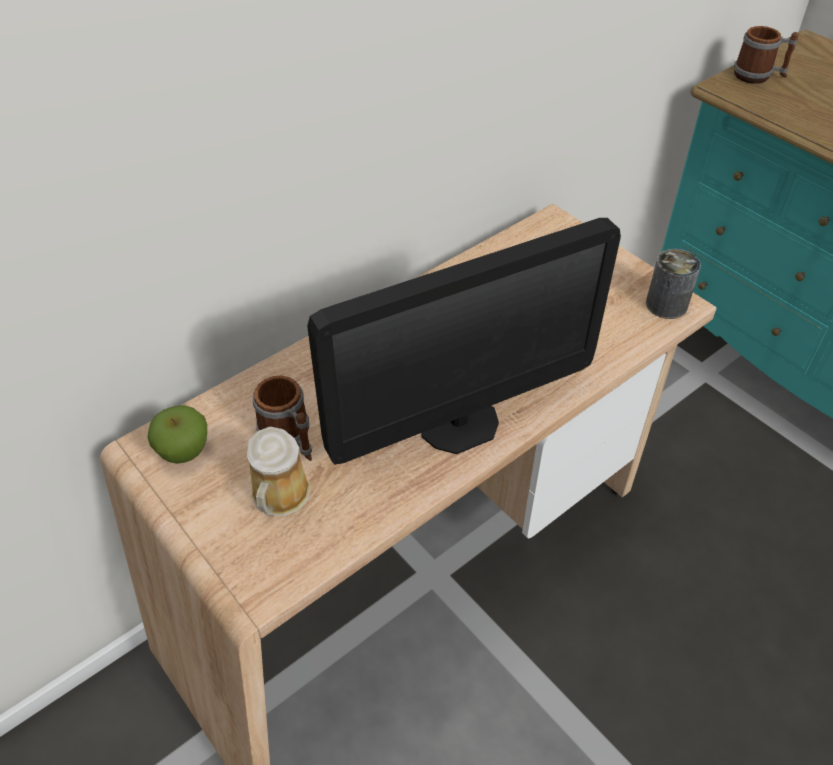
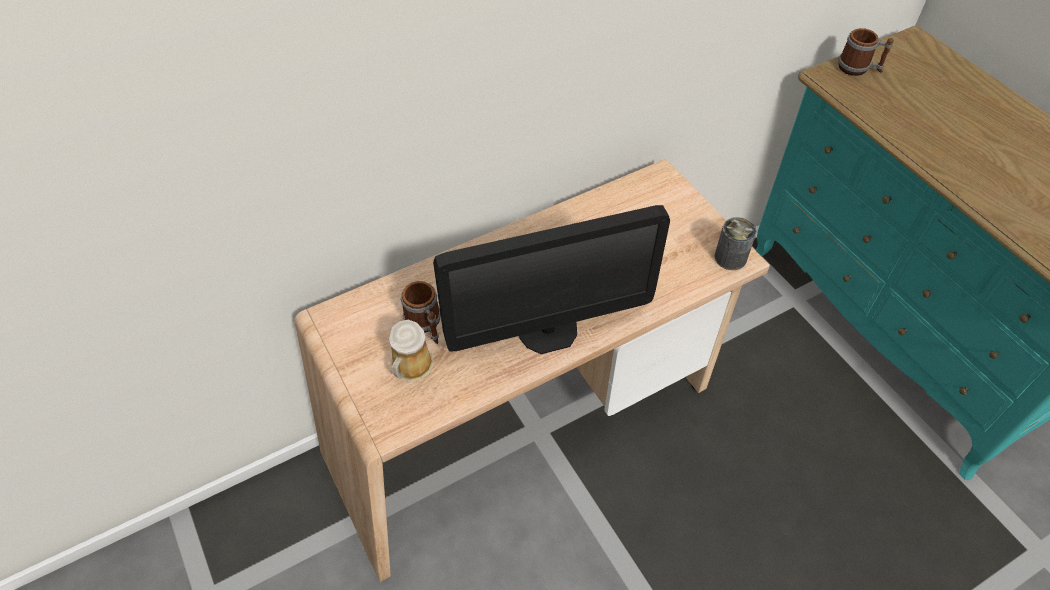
camera: 10 degrees right, 5 degrees up
(184, 452) = (351, 325): apple -> none

